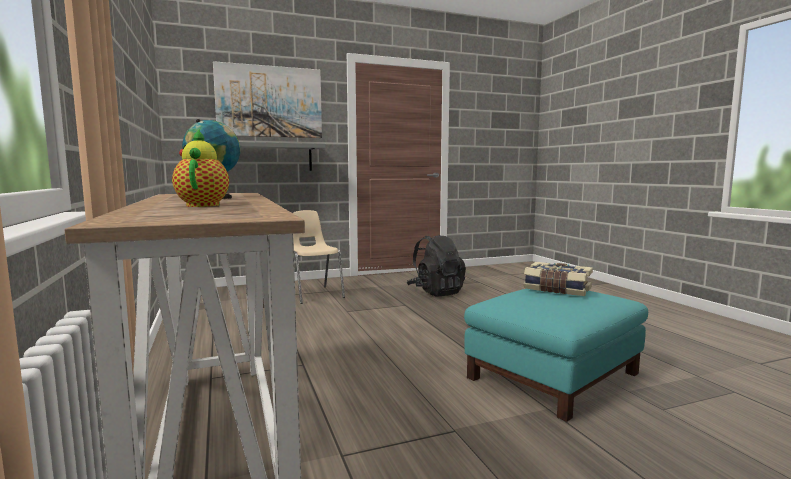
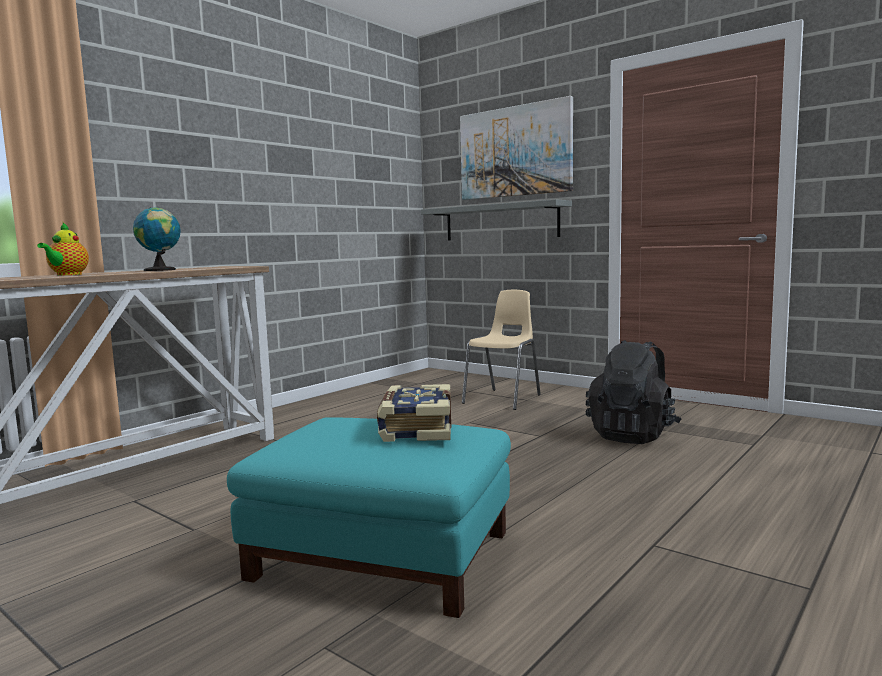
camera: 60 degrees right, 0 degrees up
(204, 205) = (67, 275): teapot -> teapot turned 135 degrees clockwise

